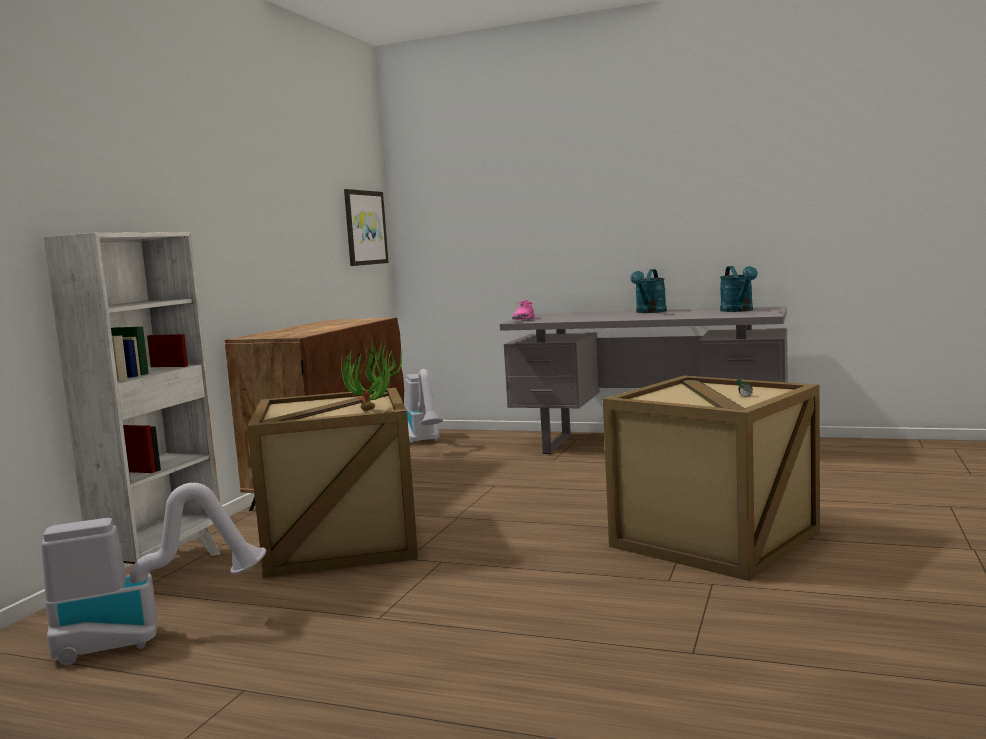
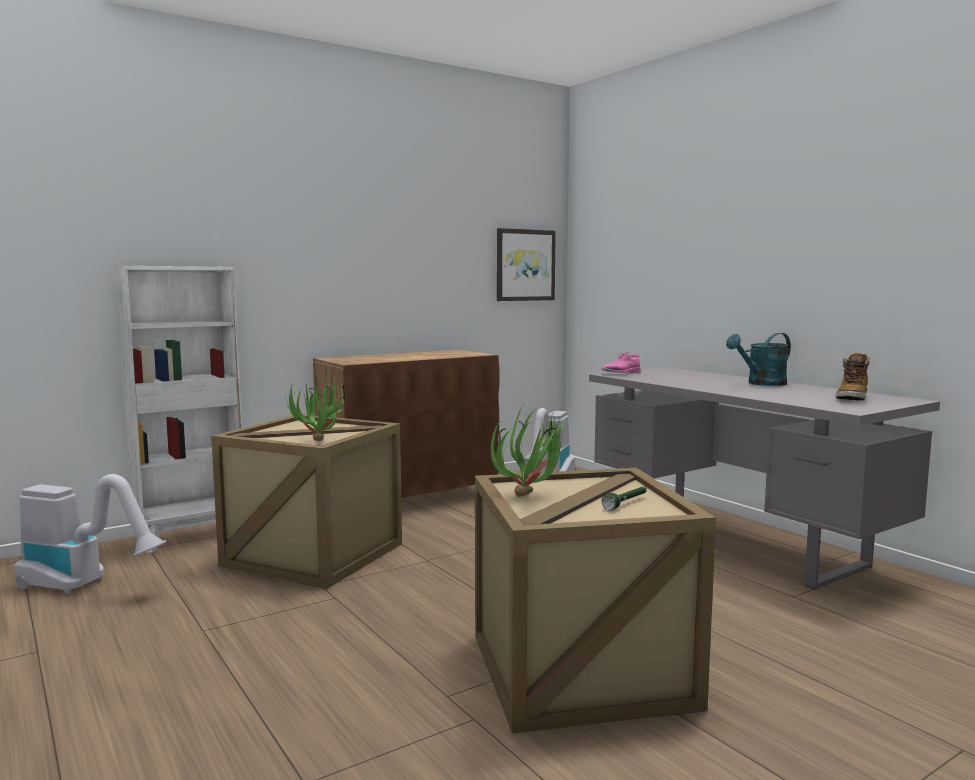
camera: 35 degrees right, 0 degrees up
(677, 401) = (533, 496): none -> potted plant
(739, 310) = (852, 398): turquoise watering can -> boot

